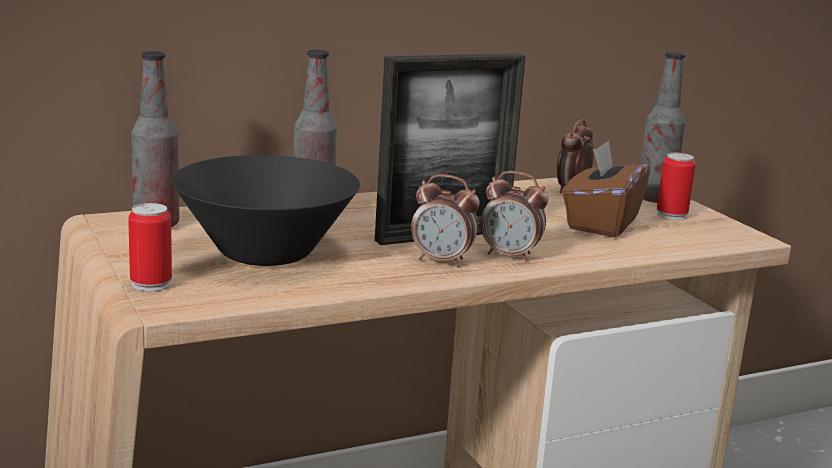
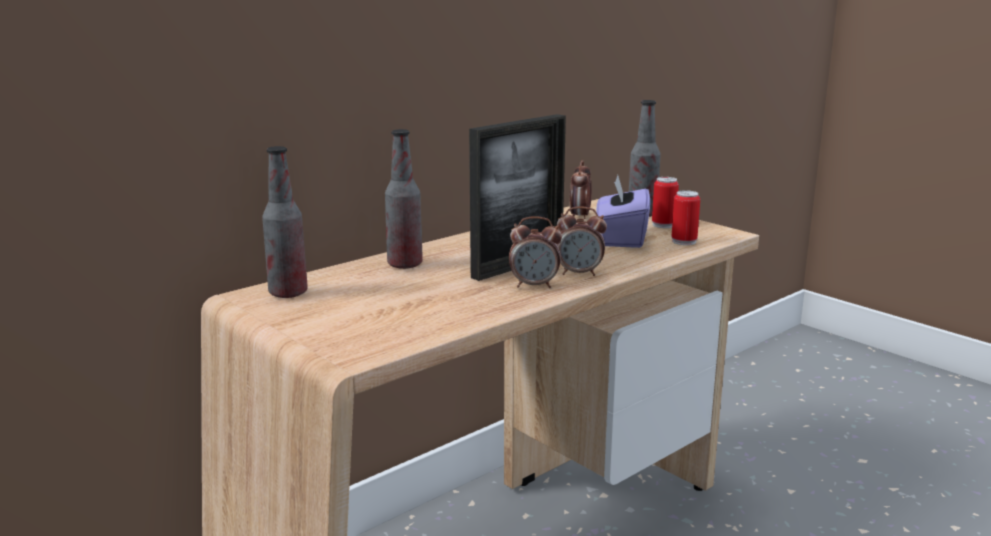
camera: 15 degrees left, 0 degrees up
(151, 284) = (328, 341): can -> can (684, 241)
(265, 253) = (397, 302): black bowl -> none
(601, 223) = (621, 238): brown tissue box -> purple tissue box

